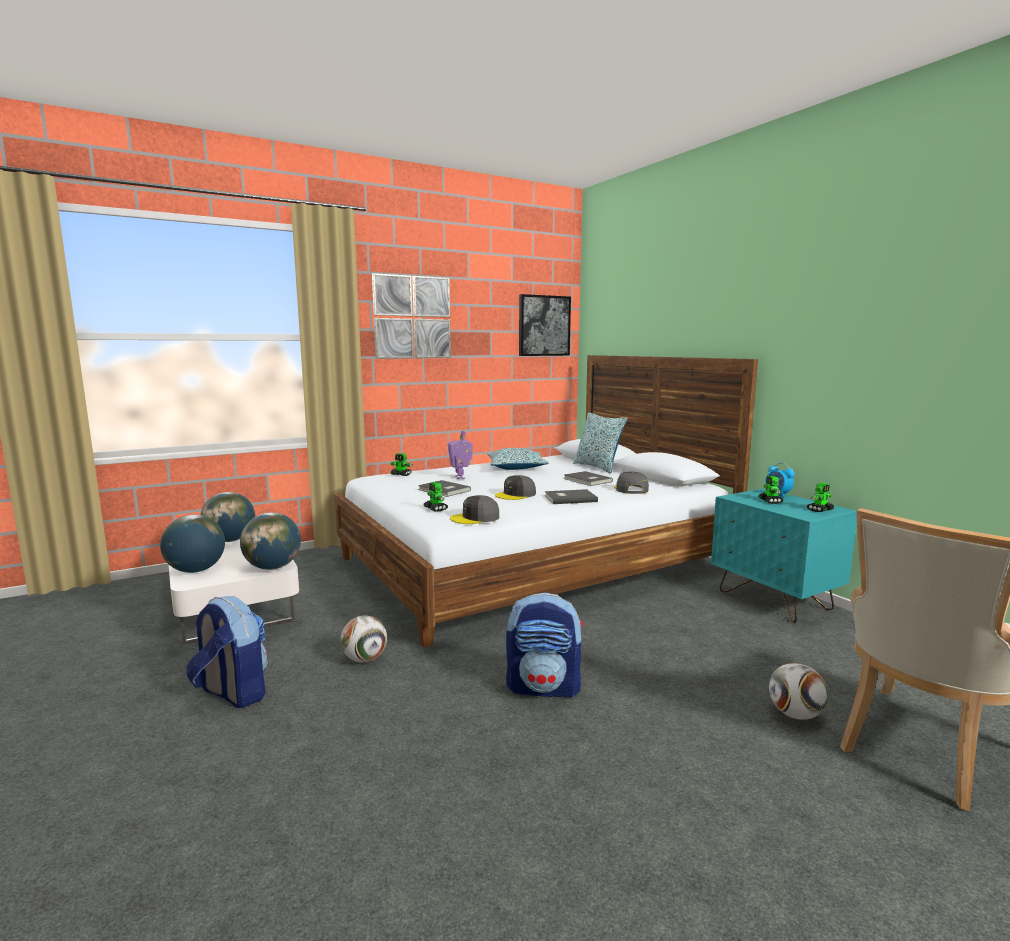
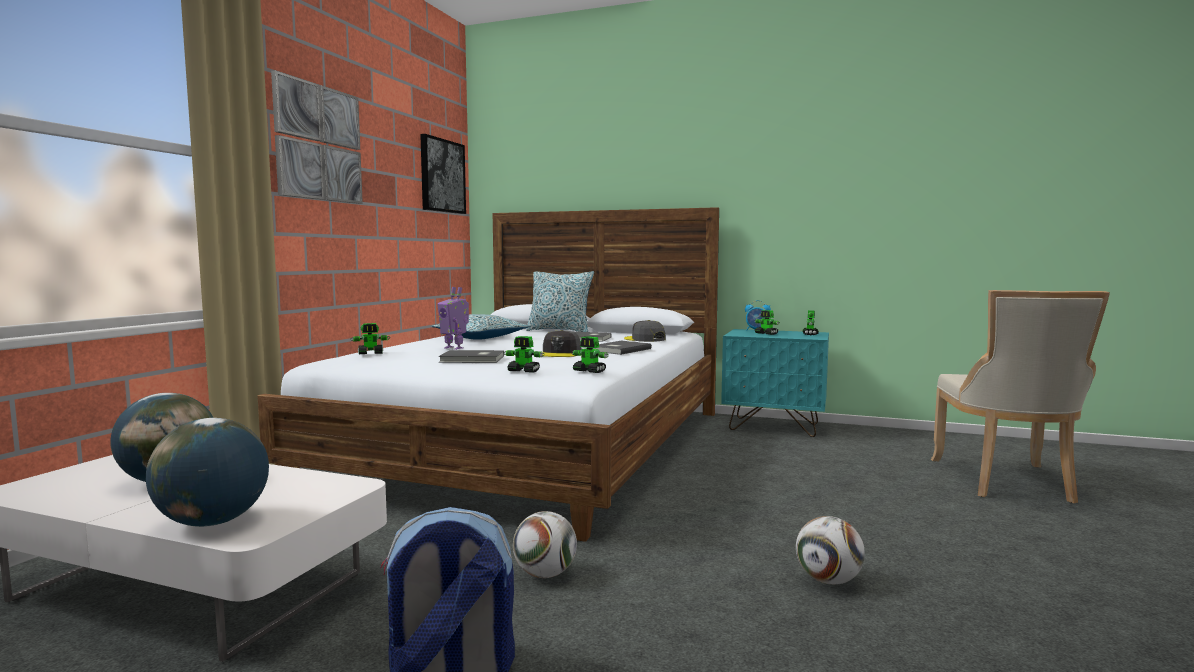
camera: 40 degrees left, 5 degrees down
(273, 567) = (344, 488): globe -> none
(475, 518) = (589, 371): grey cap -> toy robot
(544, 687) = (756, 531): backpack -> none
(795, 714) = (924, 487): football -> football (828, 580)

